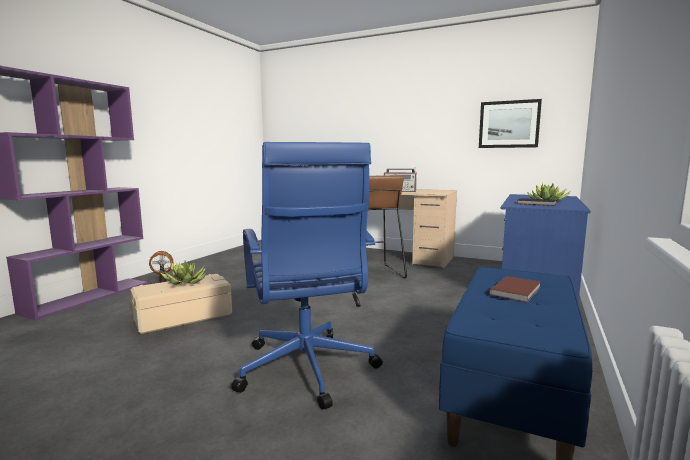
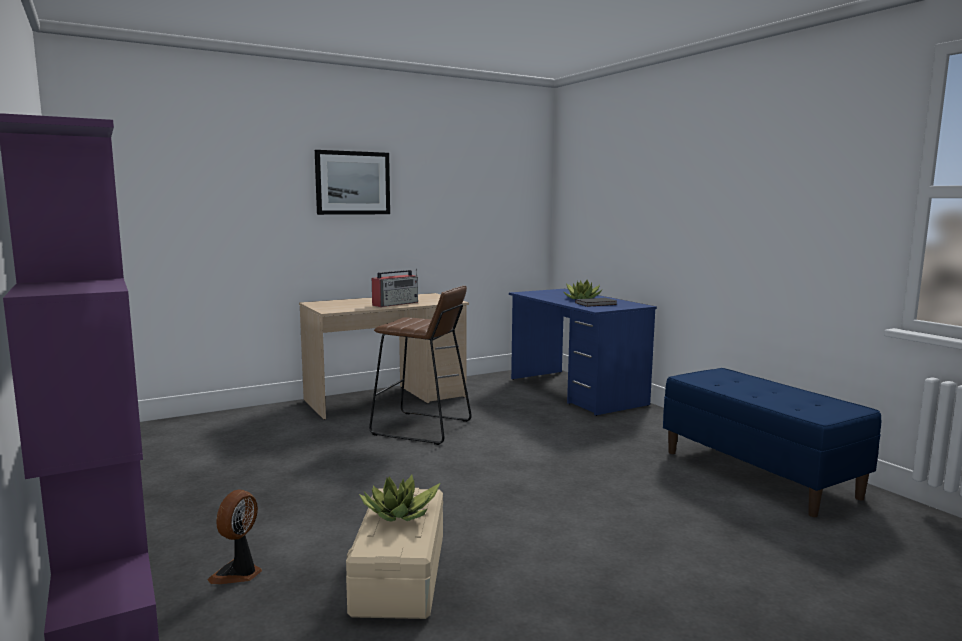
camera: 55 degrees left, 0 degrees up
(306, 370) = (656, 534): blue office chair -> none
(509, 124) = (485, 208): picture -> picture (352, 183)
(517, 291) = (748, 387): brown book -> none

